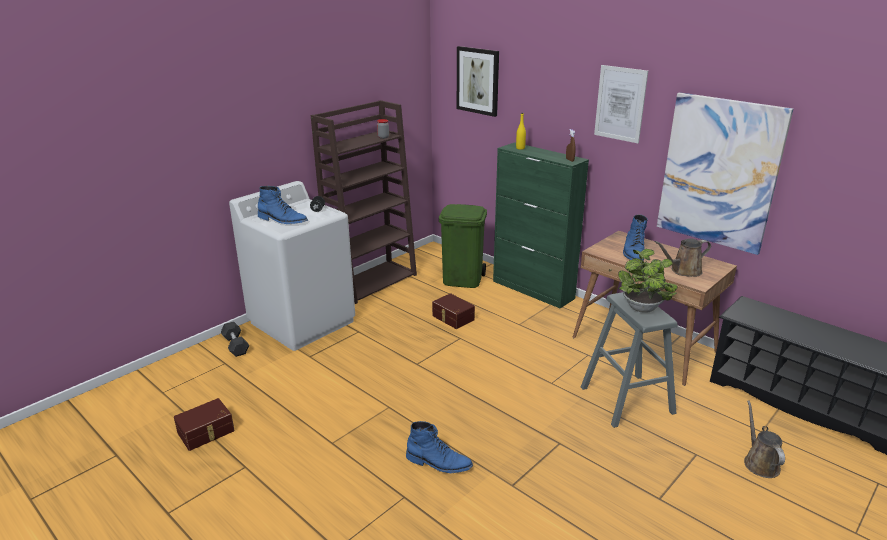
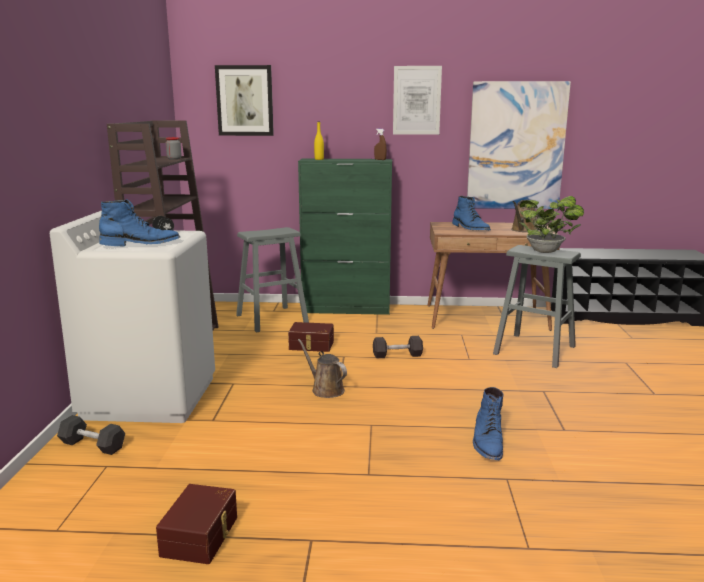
camera: 40 degrees left, 10 degrees down
(439, 463) = (487, 442): blue boot -> blue boot turned 120 degrees clockwise
(463, 280) = (272, 319): green trash can -> grey stool
(500, 354) = (397, 355): none -> grey dumbbell
(759, 462) = (660, 353): brown watering can -> brown watering can (325, 389)

